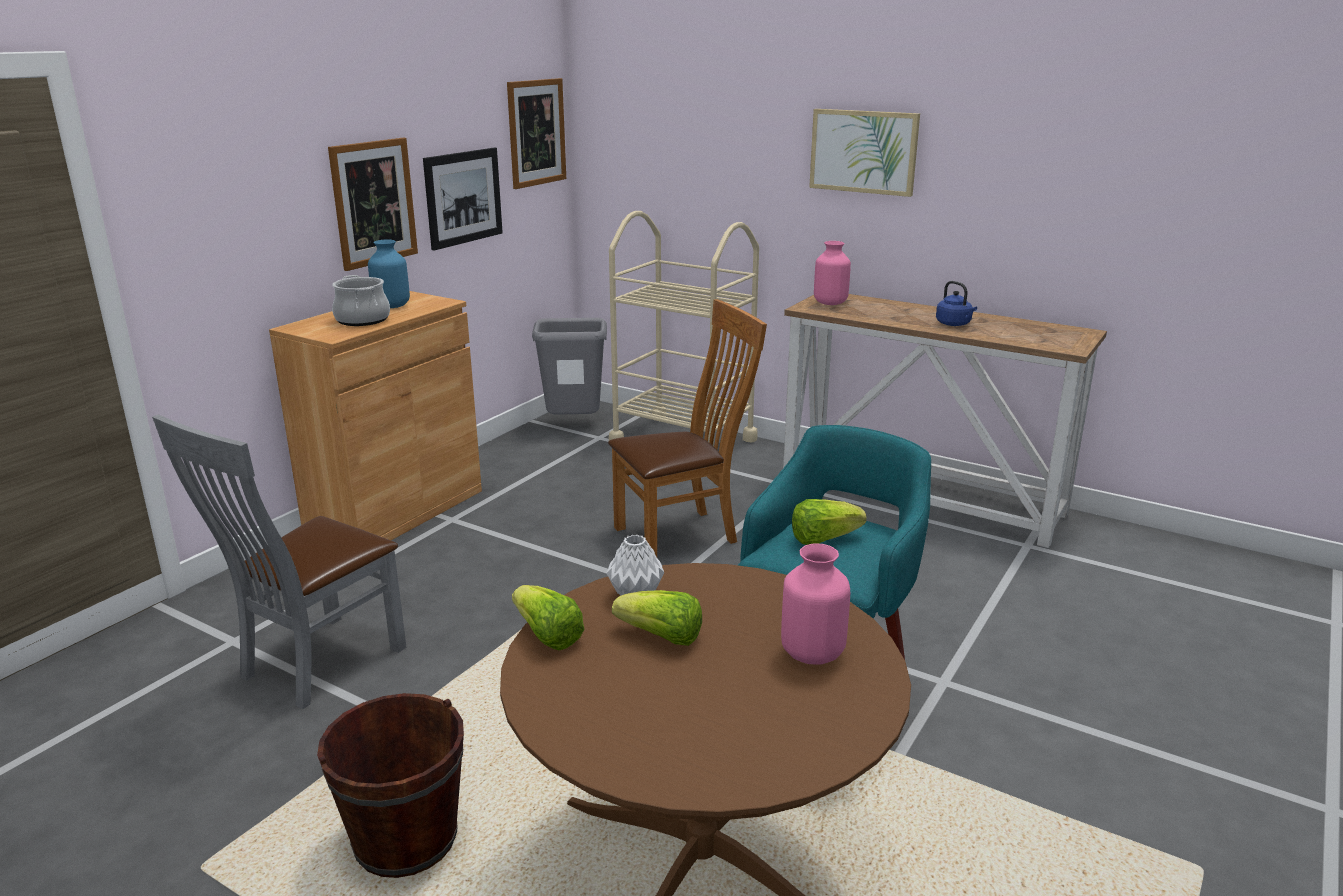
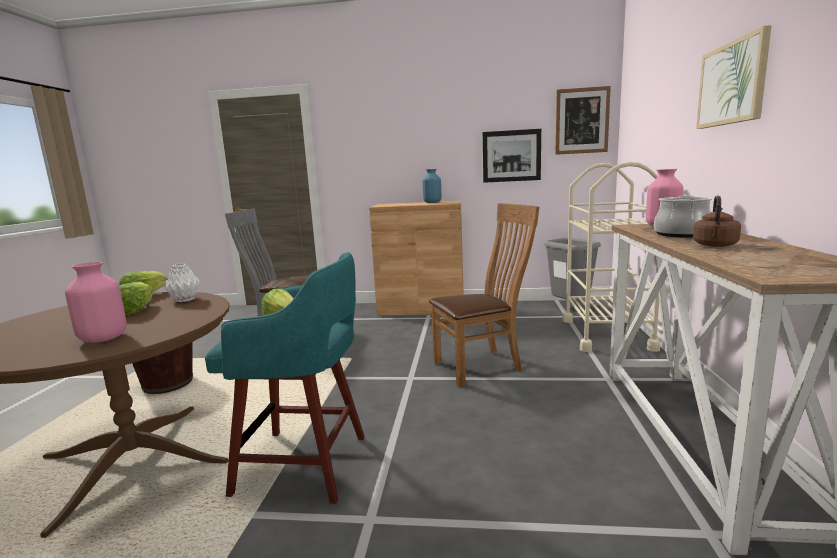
camera: 65 degrees right, 10 degrees down
(362, 320) = (406, 204): cooking pot -> cooking pot (681, 234)
(374, 203) = (446, 153): picture -> none
(683, 534) = (482, 366): brown chair -> brown chair turned 60 degrees counterclockwise
(954, 324) = (715, 245): blue kettle -> brown kettle

